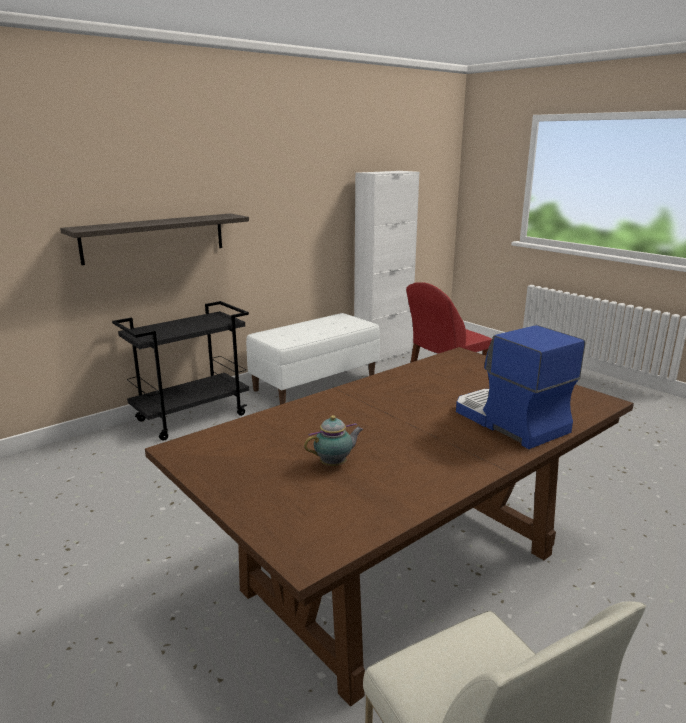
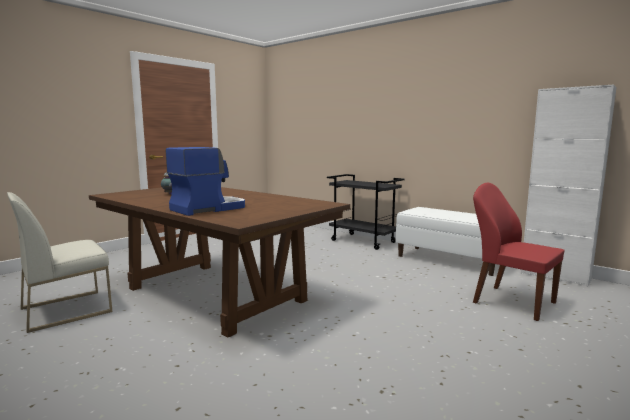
camera: 80 degrees right, 10 degrees down
(154, 238) = (374, 133): shelf -> none

